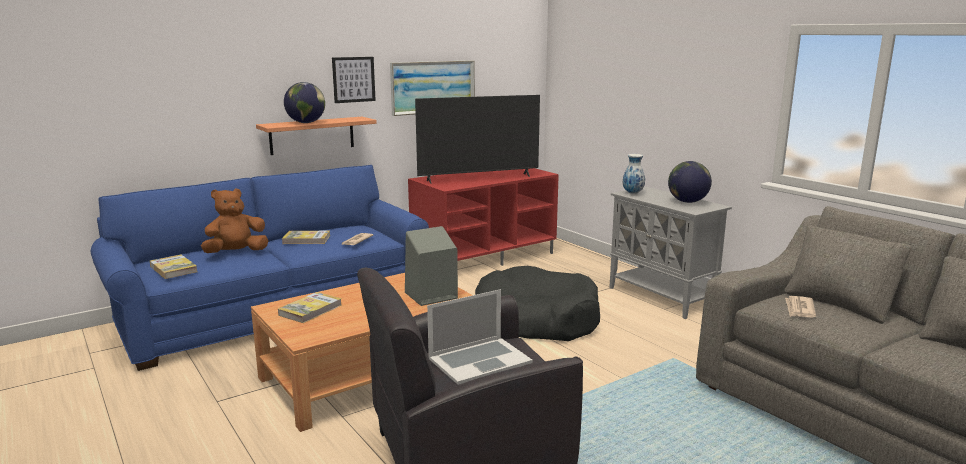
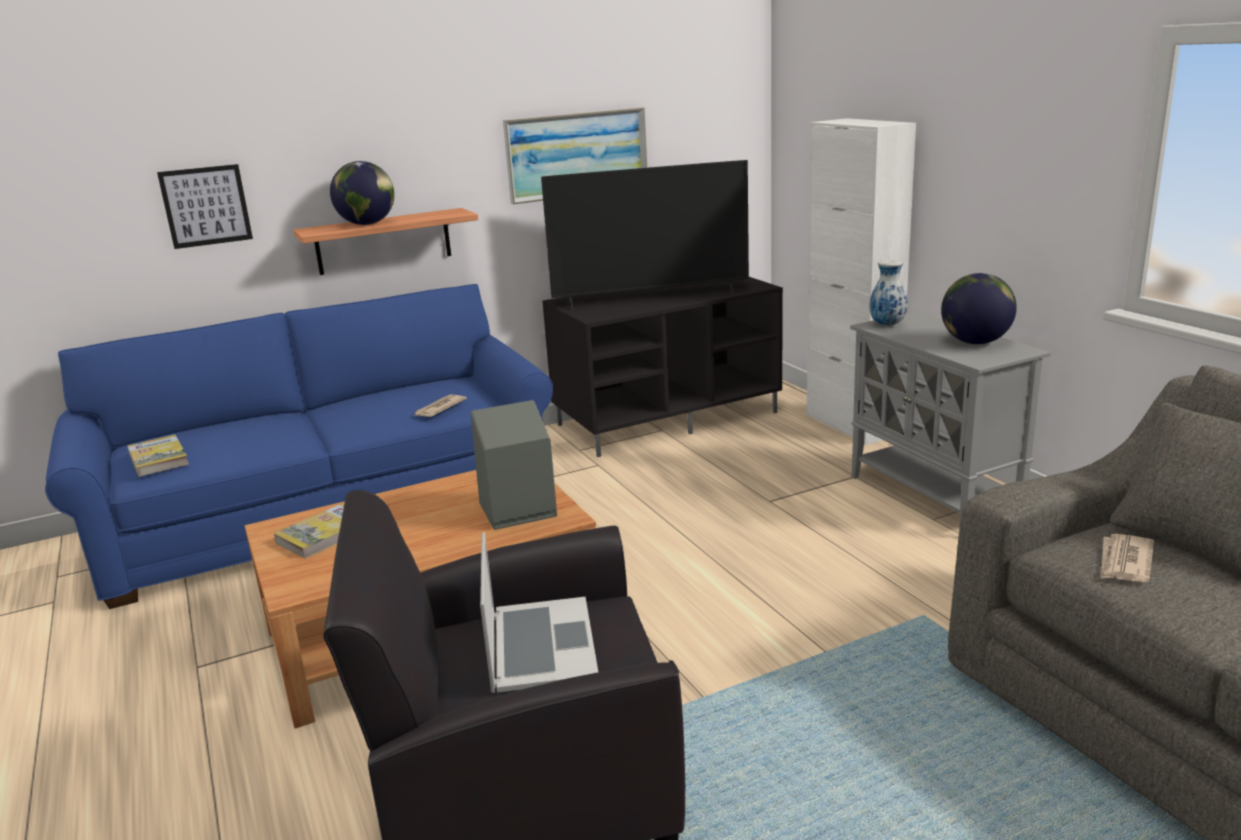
camera: 10 degrees right, 5 degrees up
(236, 253) = (258, 430): brown plush toy -> none
(306, 239) = (367, 406): book -> none
(353, 79) = (444, 150): picture -> picture (206, 206)
(479, 360) = (540, 644): laptop -> laptop turned 75 degrees counterclockwise
(484, 256) = (668, 418): red tv stand -> black tv stand
(536, 320) = (715, 535): black dog bed -> none
(600, 260) = (851, 425): none -> white cabinet

